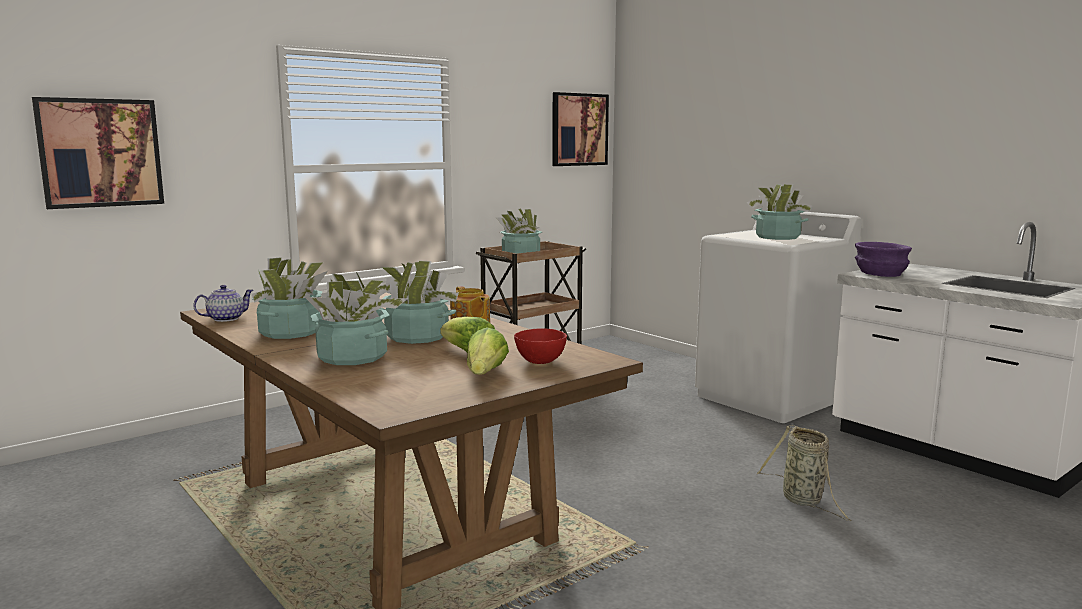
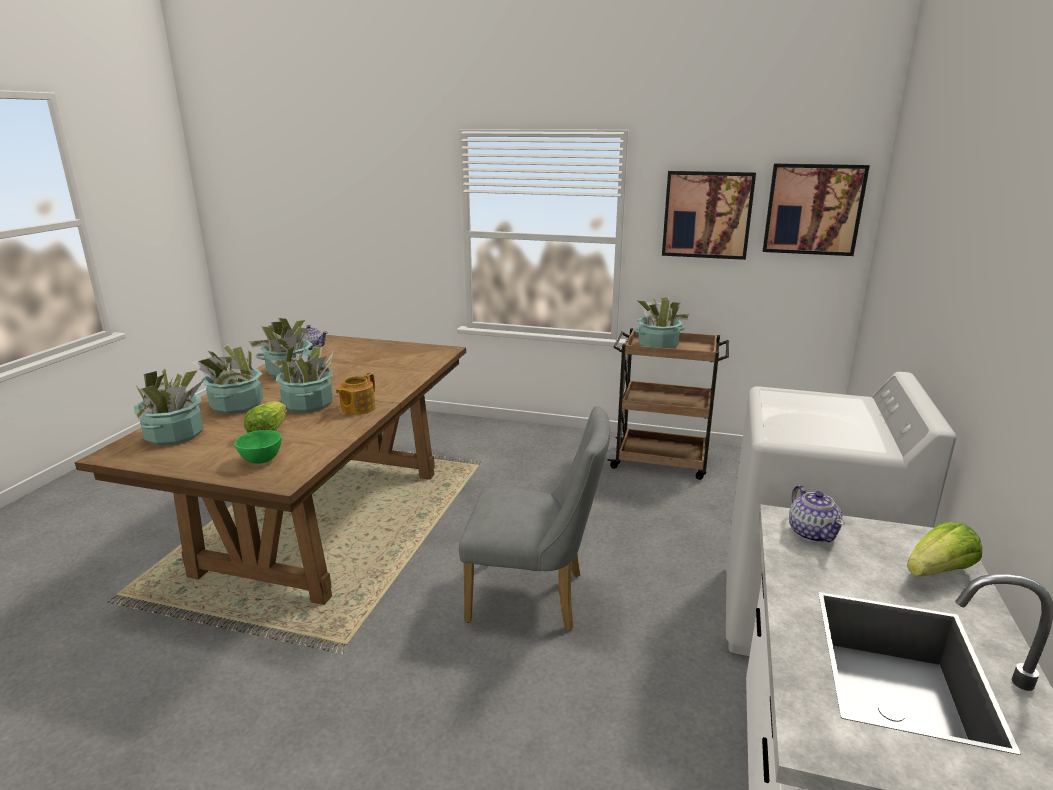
camera: 55 degrees right, 10 degrees up
(100, 153) = (343, 214): picture -> picture (707, 215)
(485, 374) = (215, 453): lettuce -> lettuce (938, 572)
(541, 362) = (261, 460): red bowl -> green bowl
(658, 457) = (535, 597): none -> grey chair
(778, 237) = (820, 420): potted plant -> potted plant (175, 435)
(804, 501) = (519, 726): basket -> none
(880, 274) = (812, 533): purple bowl -> teapot

